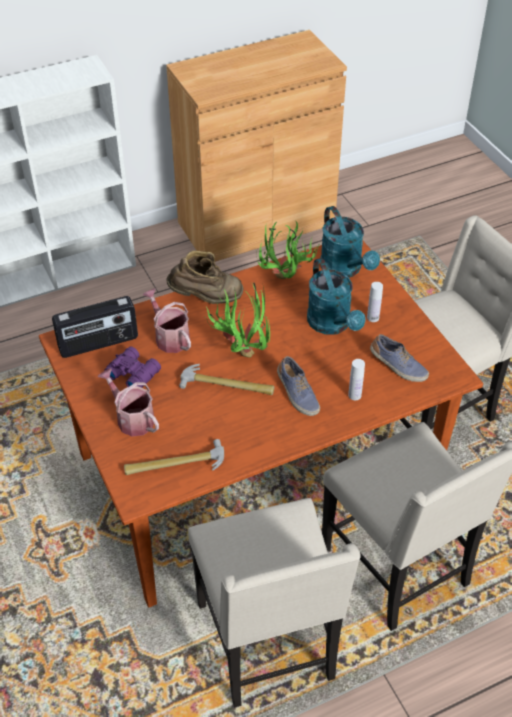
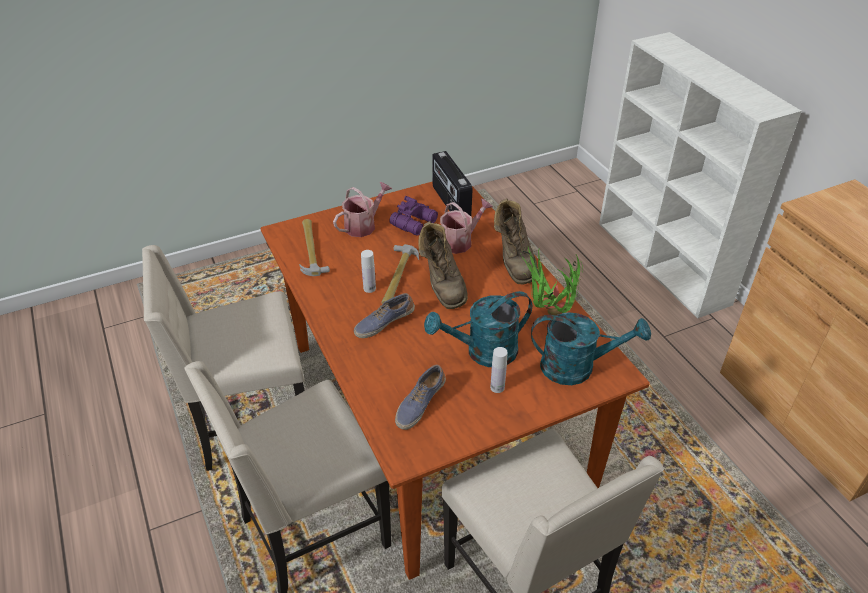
camera: 90 degrees right, 5 degrees down
(241, 351) = (442, 285): potted plant -> brown boot
(345, 269) = (577, 367): turquoise watering can -> turquoise watering can turned 150 degrees counterclockwise
(354, 395) = (379, 365): white bottle -> white bottle (369, 288)

